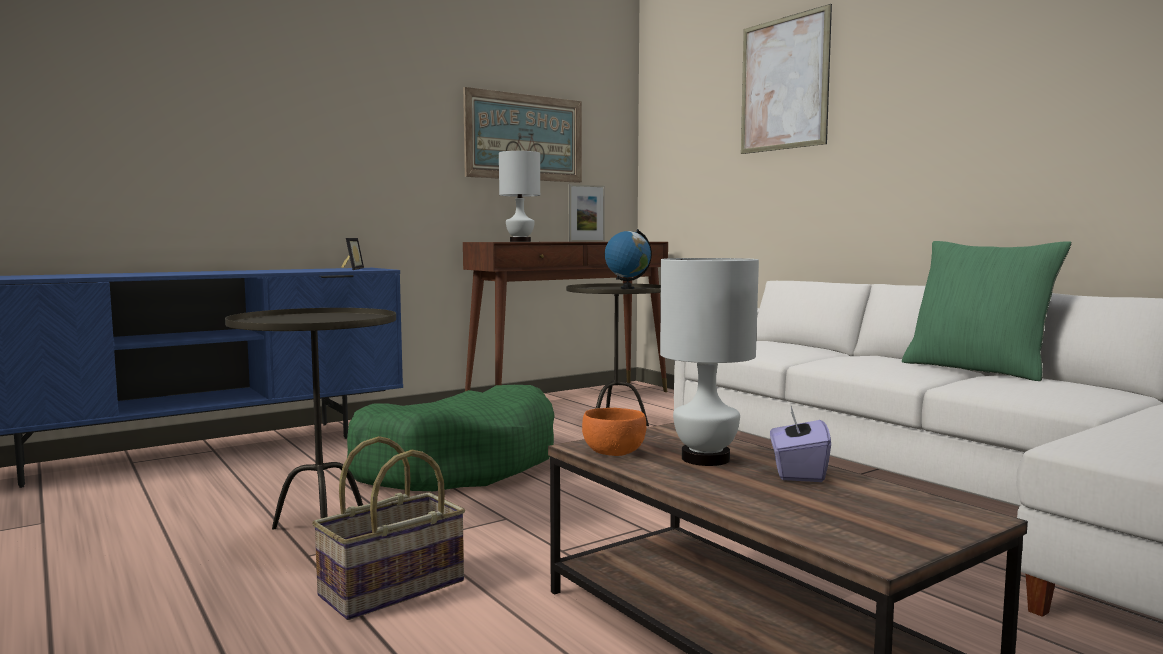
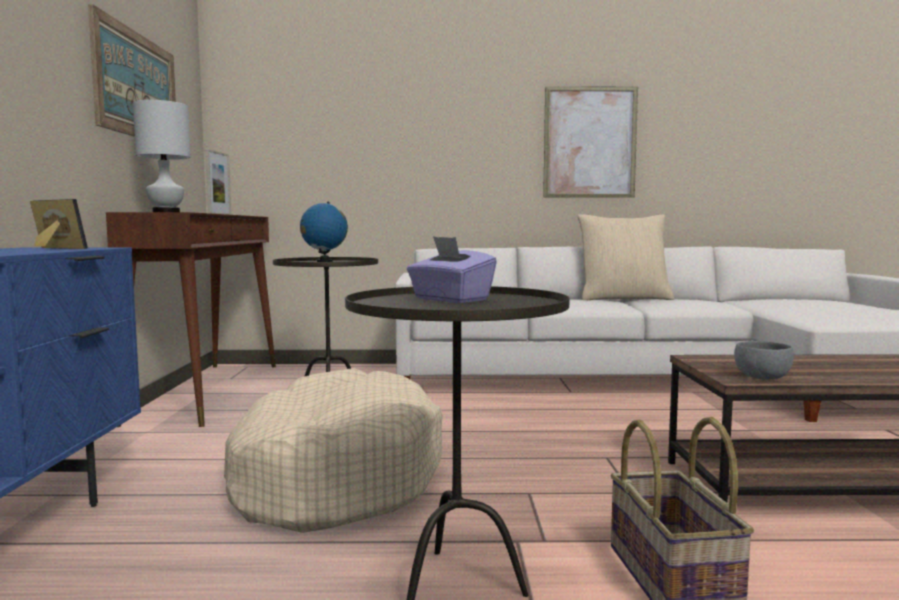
camera: 55 degrees left, 0 degrees up
(457, 465) = (333, 476): green dog bed -> beige dog bed
(613, 452) = (761, 377): orange bowl -> grey bowl
(706, 459) = (795, 366): white table lamp -> none
(784, 84) = (398, 80): picture -> picture (590, 142)
(797, 472) = (837, 360): purple tissue box -> purple tissue box (450, 299)
(977, 369) = (623, 299): green pillow -> beige pillow

